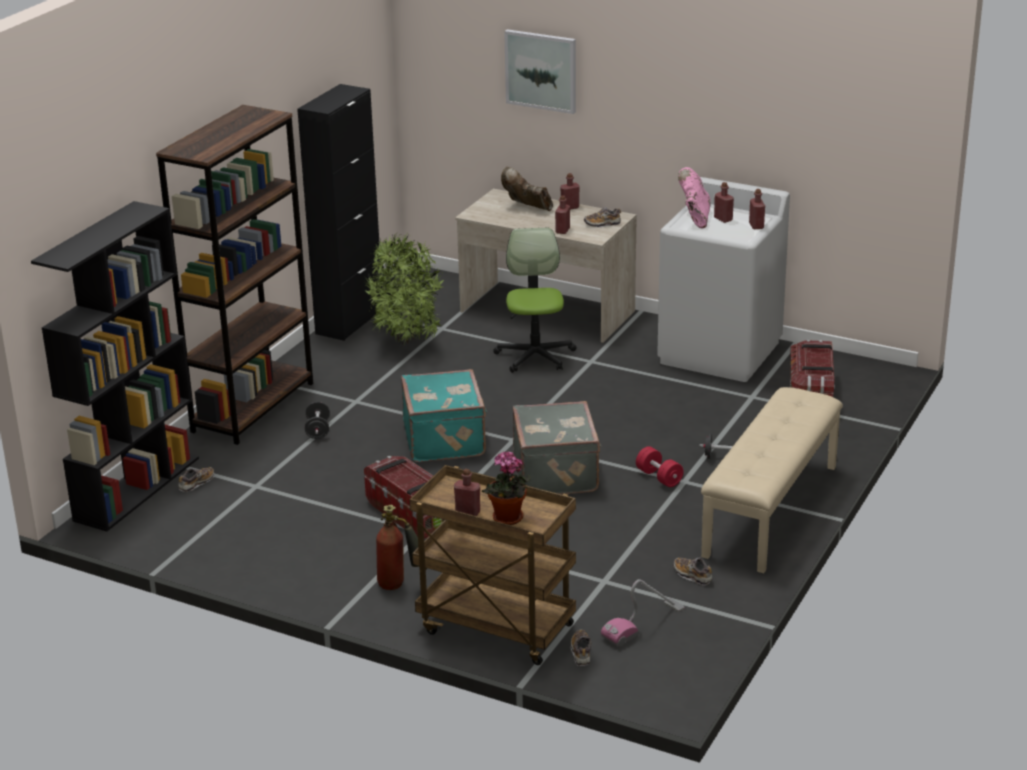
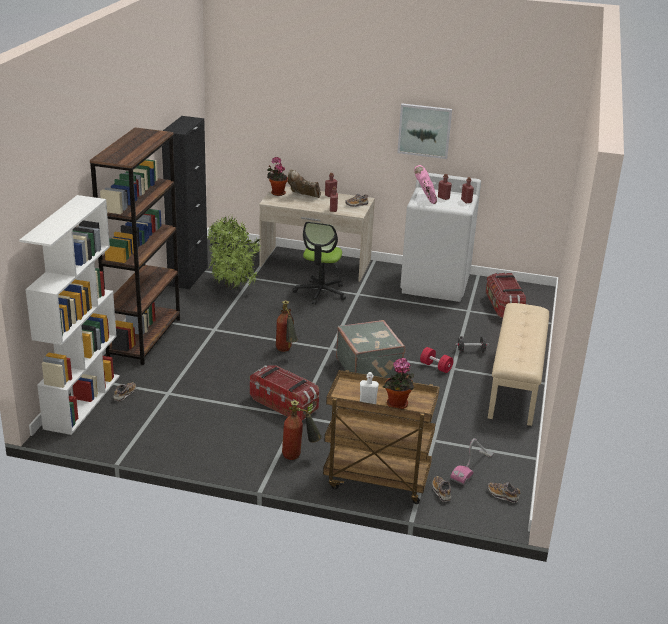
camera: 15 degrees left, 0 degrees up
(137, 488) = (82, 401): black bookcase -> white bookcase
(318, 430) = (196, 351): black dumbbell -> none
(446, 439) = (286, 351): turquoise suitcase -> fire extinguisher
(467, 512) = (368, 402): red bottle -> white bottle
(490, 201) = (277, 193): none -> potted plant
(535, 356) = (320, 292): office chair -> office chair turned 150 degrees counterclockwise
(541, 70) = (312, 105): picture -> picture (424, 130)
(692, 576) = (488, 431): shoe -> shoe (502, 495)

